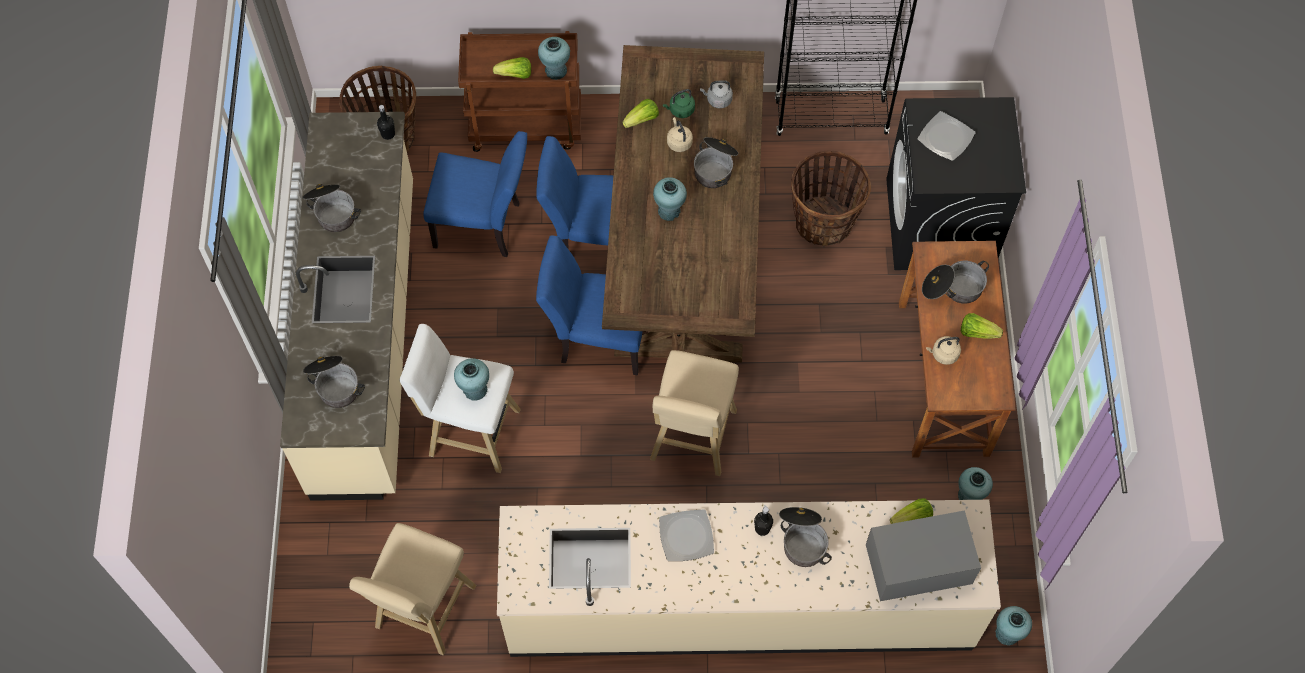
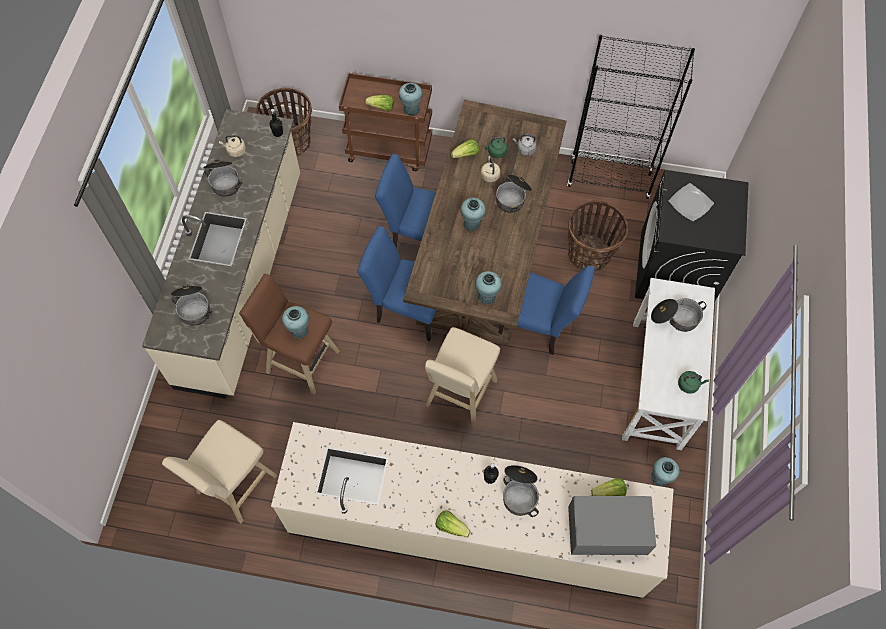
camera: 10 degrees right, 0 degrees up
(470, 431) = (299, 360): white stool -> brown stool
(484, 226) = (344, 215): blue chair -> blue chair (538, 327)
(686, 536) = (430, 472): plate -> none
(943, 354) = (658, 367): beige kettle -> beige kettle (235, 151)
(944, 378) = (657, 384): brown desk -> white desk
(977, 332) = (688, 355): lettuce -> lettuce (451, 526)
(985, 369) = (689, 385): none -> green kettle
(1007, 633) = (669, 590): turquoise vase -> turquoise vase (486, 296)

